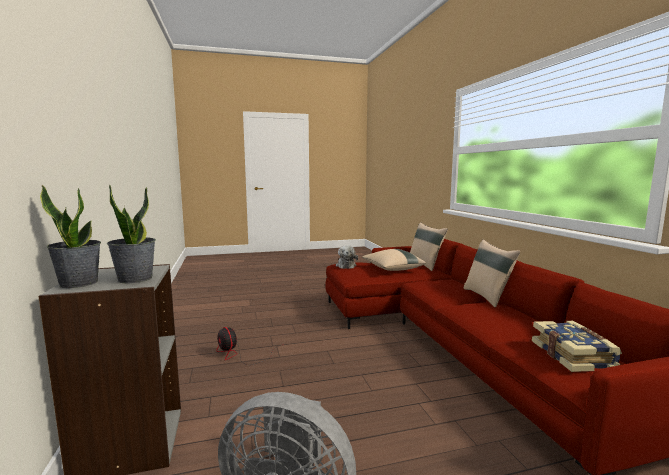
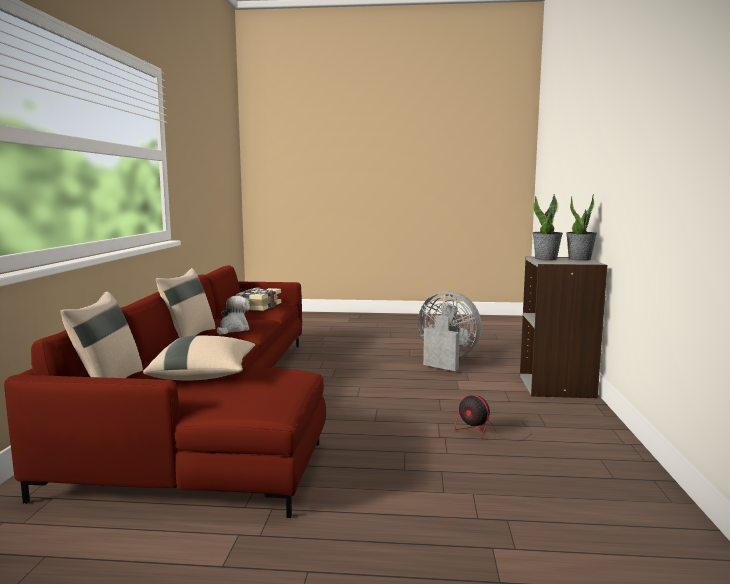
camera: 160 degrees left, 0 degrees up
(240, 355) = (490, 431): fan -> fan turned 150 degrees clockwise
(346, 265) = (268, 397): plush toy -> plush toy (233, 329)

